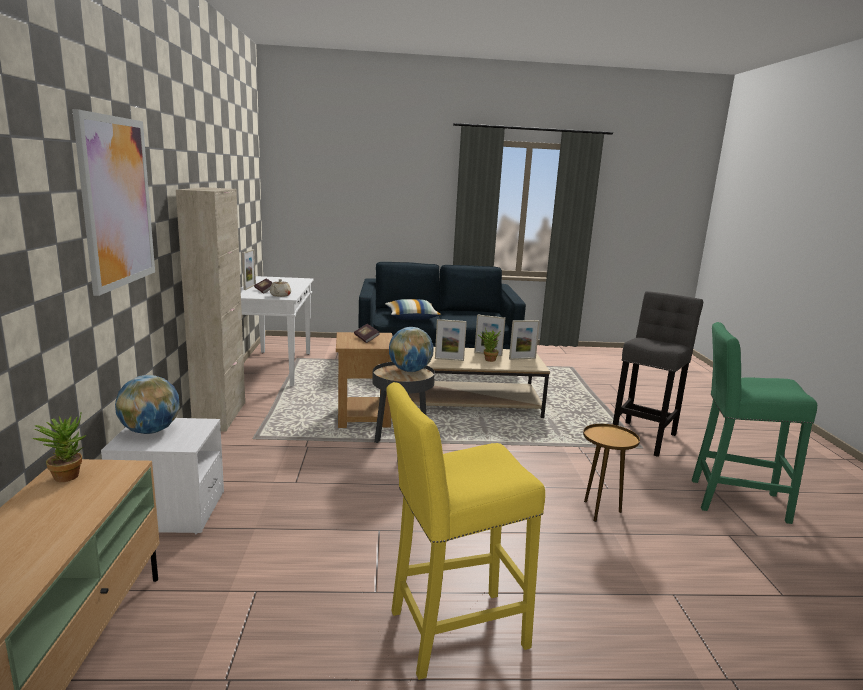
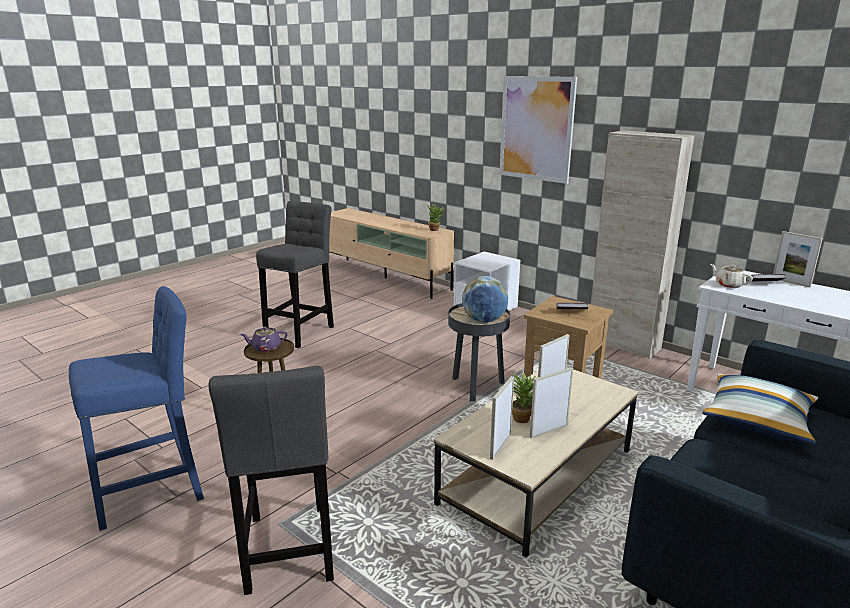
camera: 135 degrees right, 5 degrees up
(150, 431) = (494, 259): globe -> none
(451, 632) = (301, 332): yellow stool -> grey stool
(613, 439) = (265, 347): none -> purple teapot
(732, 500) = (155, 492): green stool -> blue stool

